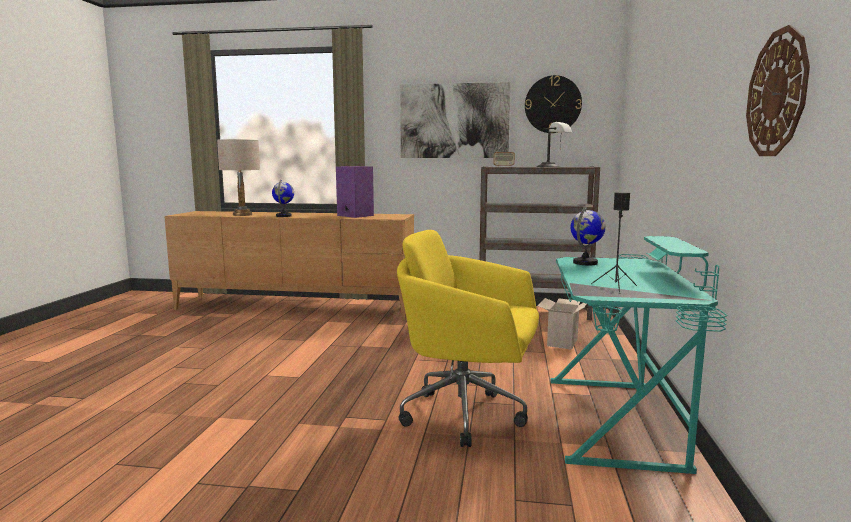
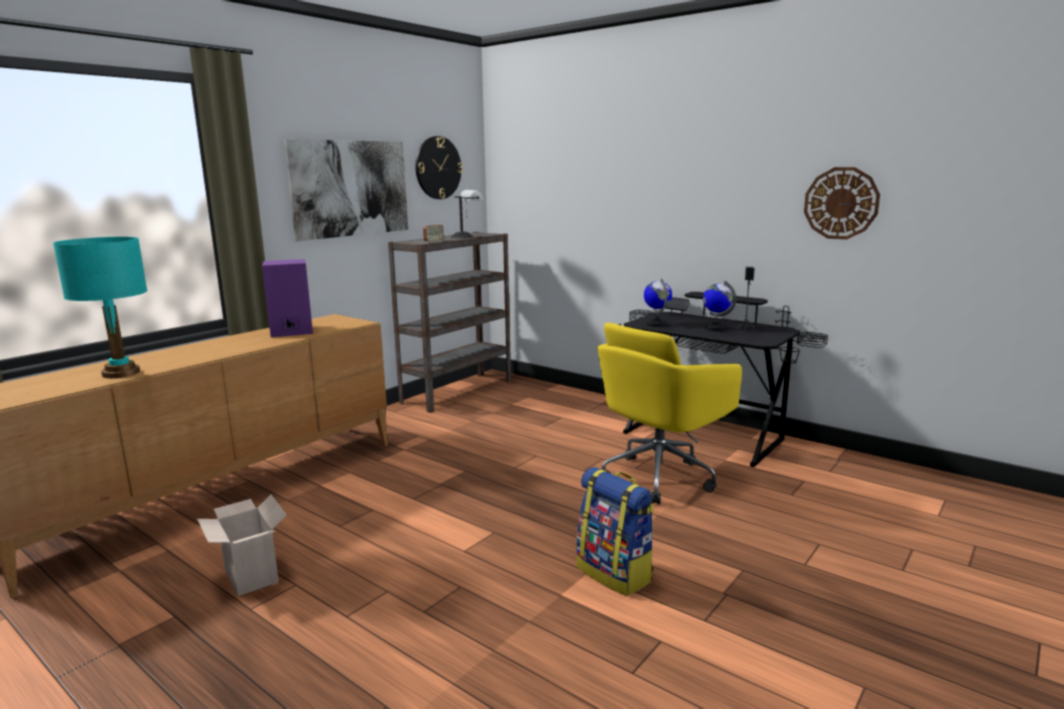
camera: 60 degrees left, 5 degrees up
(242, 215) = (120, 373): beige table lamp -> turquoise table lamp
(260, 431) = (615, 573): none -> backpack
(284, 216) = (206, 356): globe -> globe (715, 328)
(561, 342) = (547, 406): cardboard box -> cardboard box (249, 576)
(617, 420) = (705, 434): turquoise desk -> black desk

